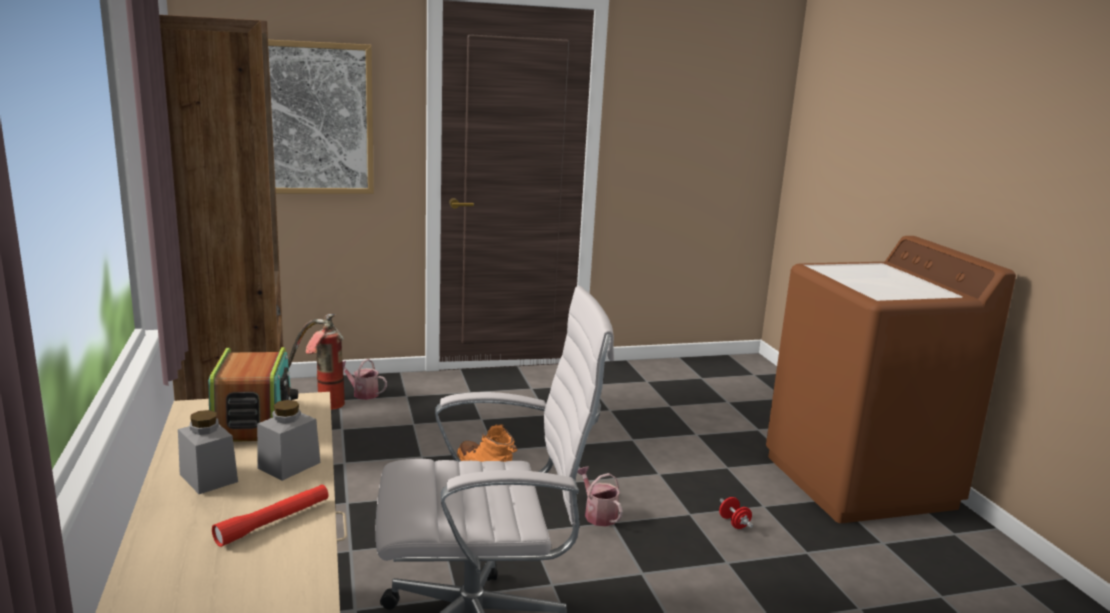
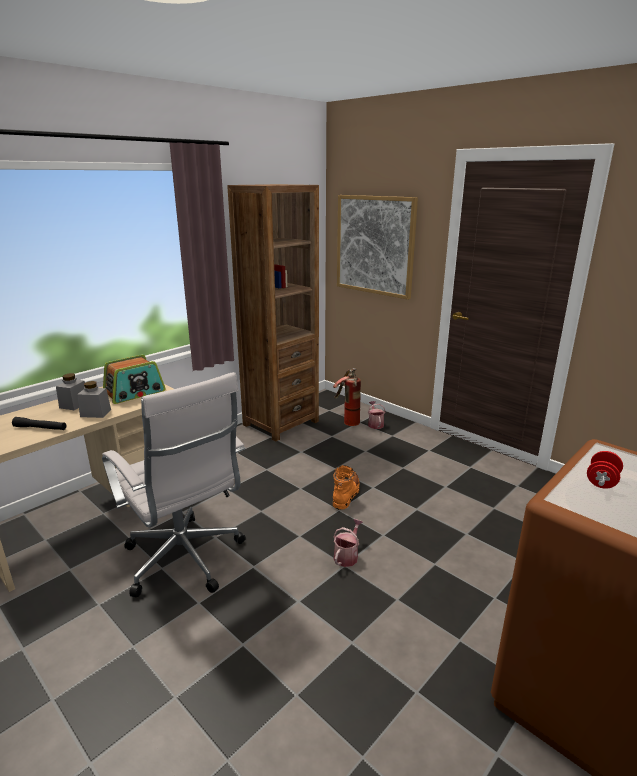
camera: 60 degrees right, 5 degrees up
(273, 522) = (40, 428): red flashlight -> black flashlight
(734, 523) = (411, 629): red dumbbell -> red dumbbell (601, 481)

